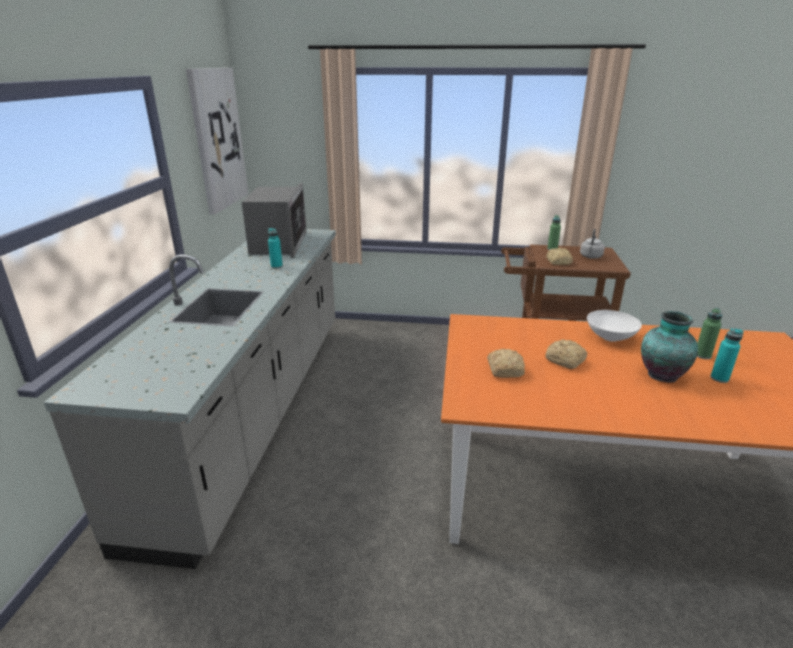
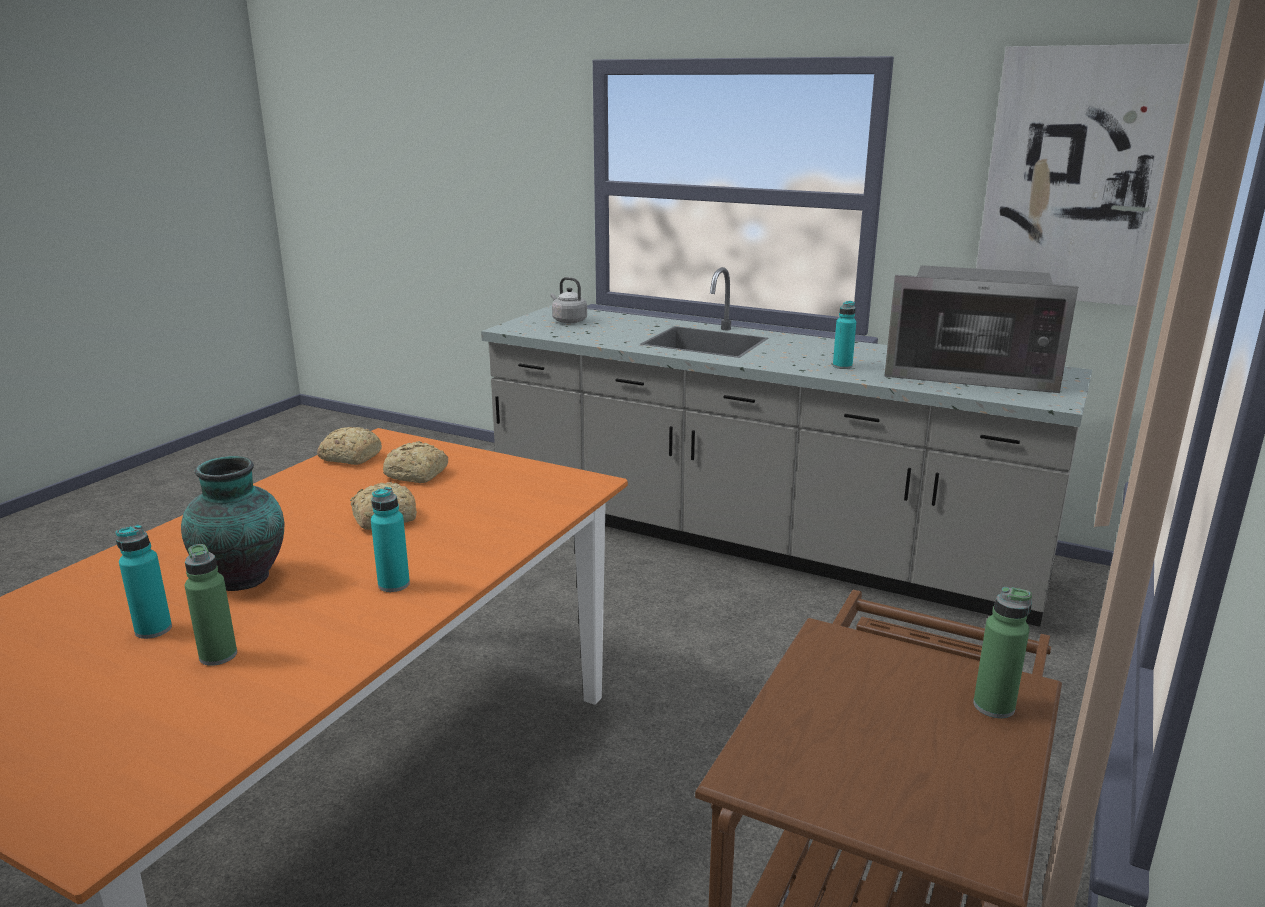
camera: 110 degrees right, 5 degrees down
(558, 262) = (843, 666): bread -> bread (350, 457)
(590, 257) = (884, 761): grey kettle -> grey kettle (568, 321)
(610, 338) = (394, 584): white bowl -> turquoise bottle

